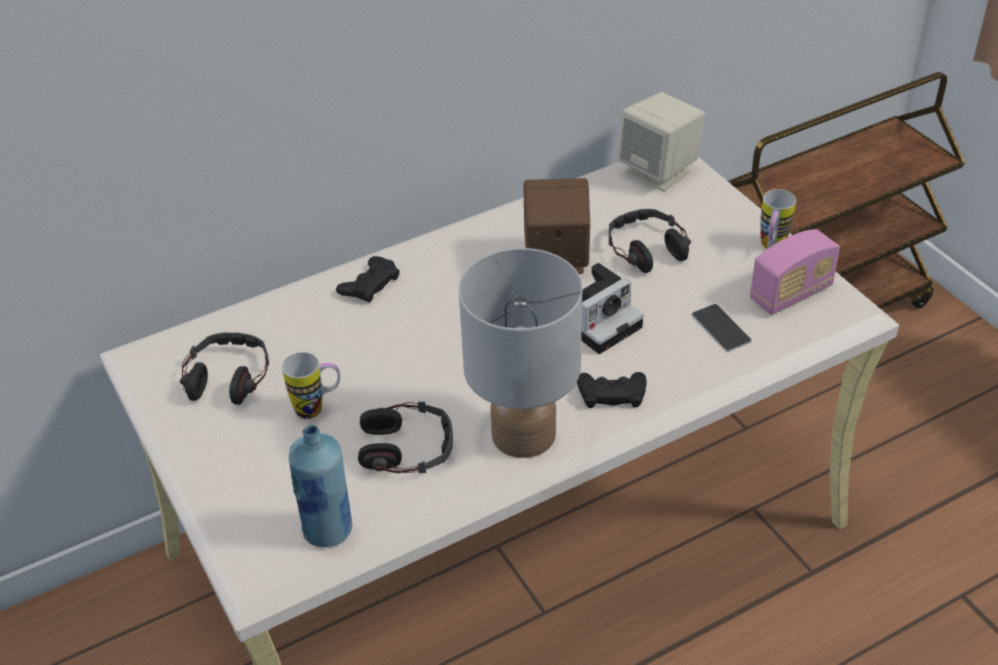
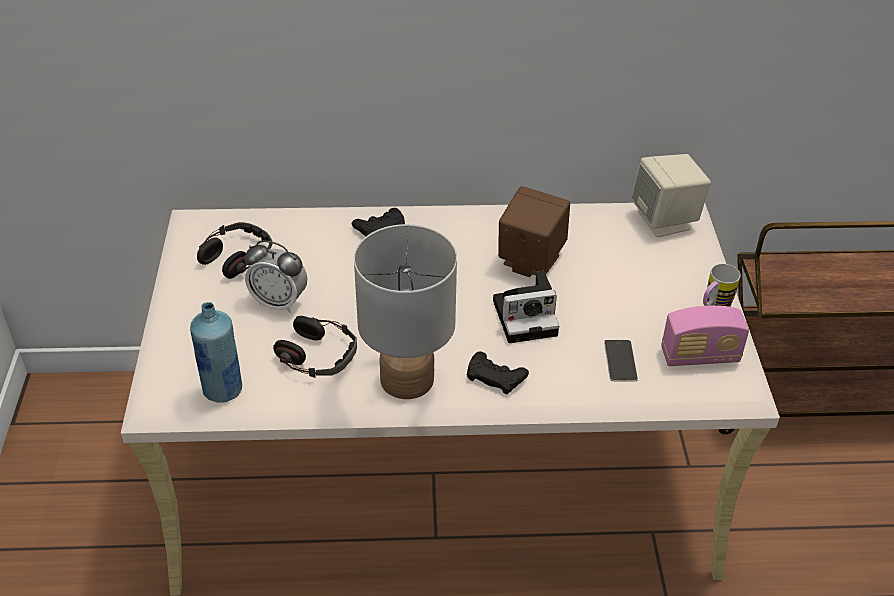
camera: 25 degrees right, 0 degrees up
(318, 408) = (279, 302): mug -> alarm clock
(646, 248) = (608, 277): headphones -> none

